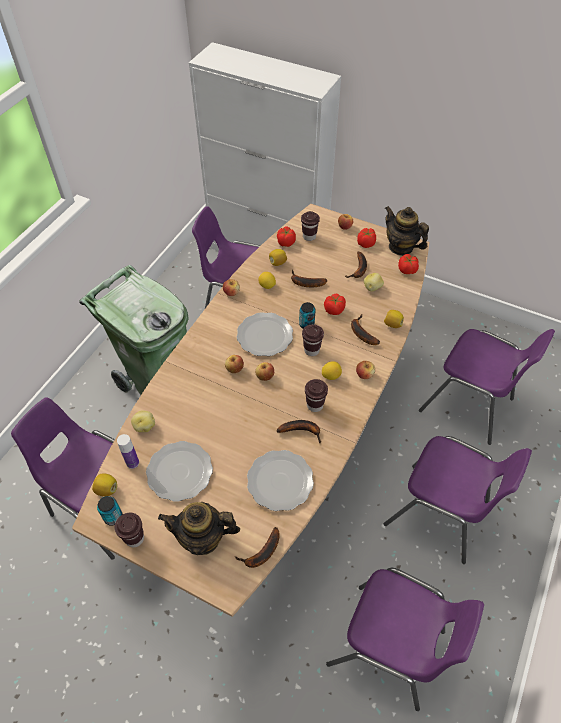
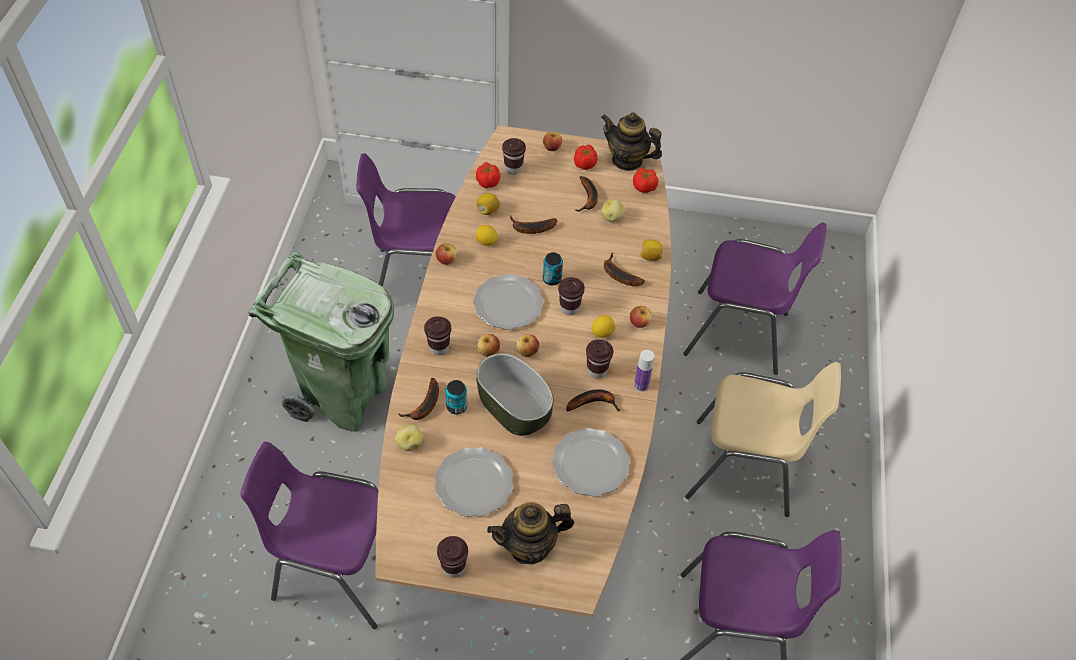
camera: 20 degrees left, 0 degrees up
(106, 489) = (397, 524): lemon -> none
(113, 517) = (418, 552): can -> can (456, 406)
(132, 462) = (414, 487): bottle -> bottle (641, 385)
(198, 357) = (439, 348): none -> brown cup
(236, 419) = (513, 409): none -> bowl
(261, 554) = (599, 544): banana -> banana (424, 406)
(334, 310) = (577, 254): tomato -> none
(439, 515) = (744, 470): purple chair -> beige chair

